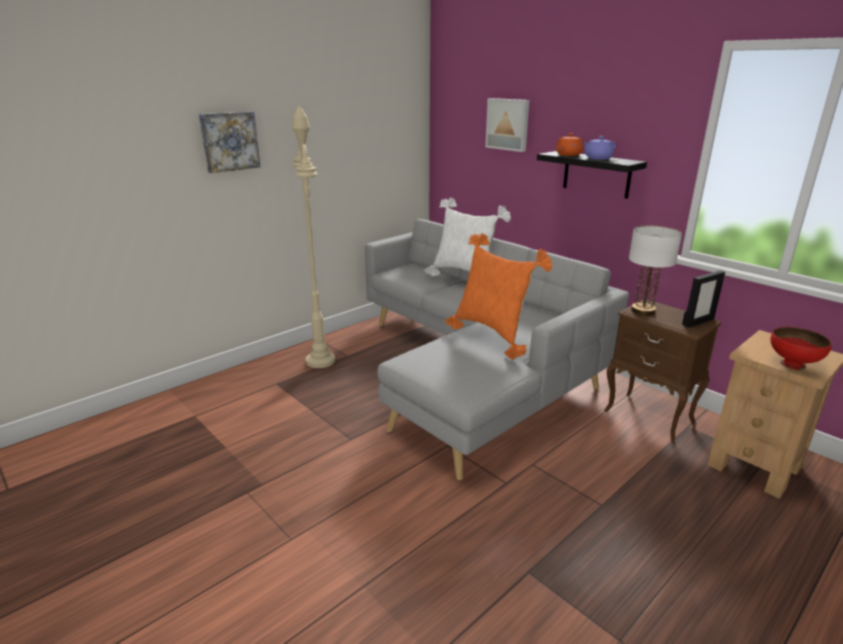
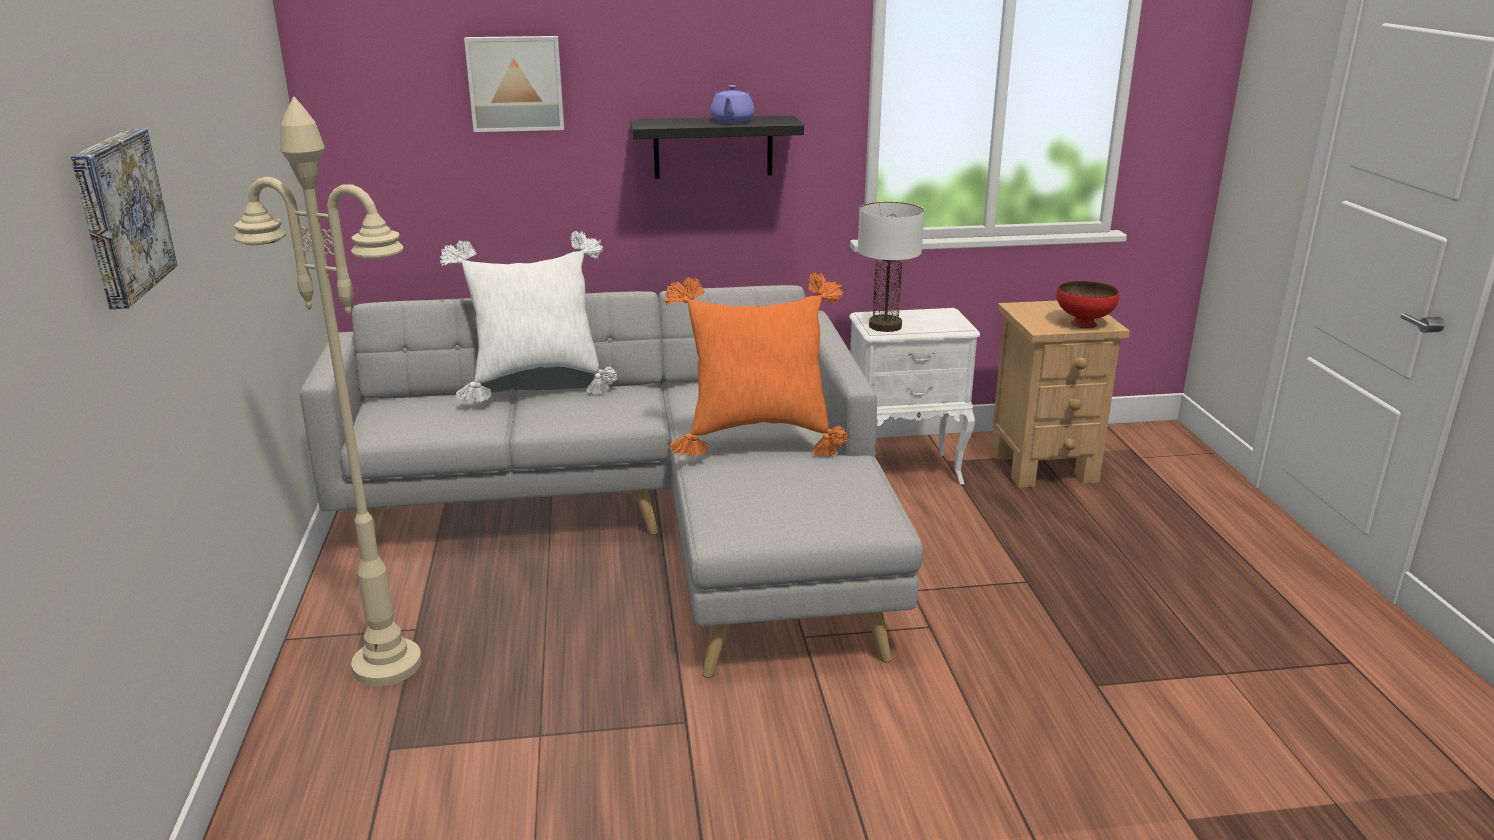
camera: 55 degrees left, 0 degrees up
(568, 155) = (677, 122): orange teapot -> none
(649, 416) = (904, 471): brown nightstand -> white nightstand
(698, 321) = (947, 316): picture frame -> none

